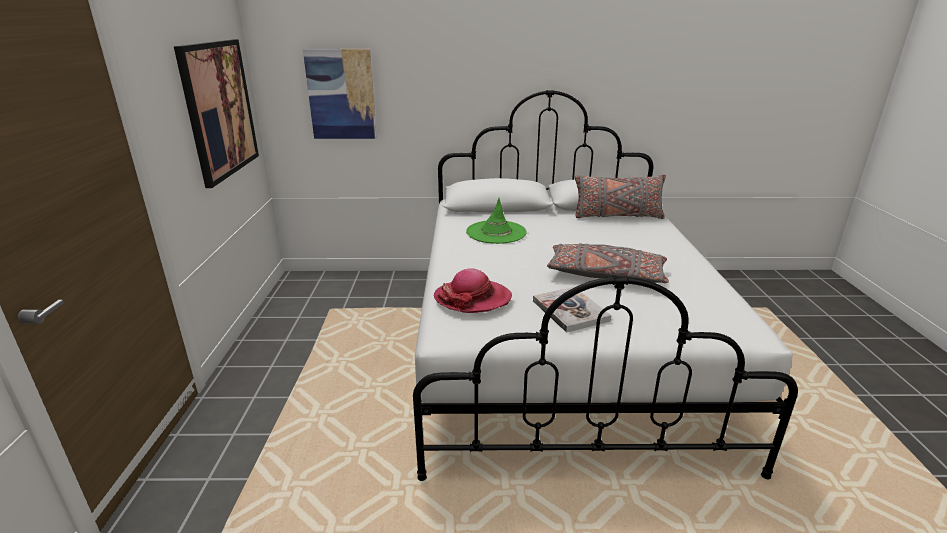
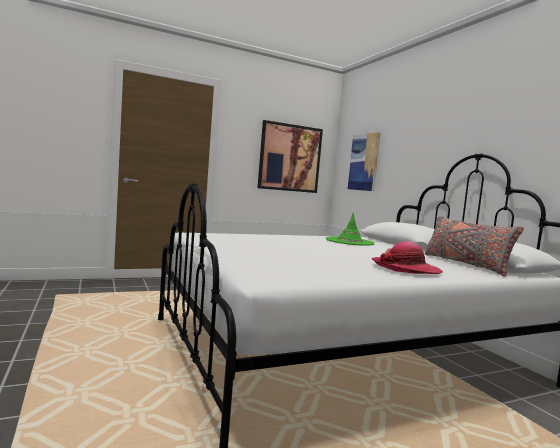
camera: 65 degrees right, 20 degrees down
(472, 298) = (239, 236): hat -> hat (405, 269)
(570, 311) = (245, 247): book -> none
(605, 275) = (318, 255): grey pillow -> none

